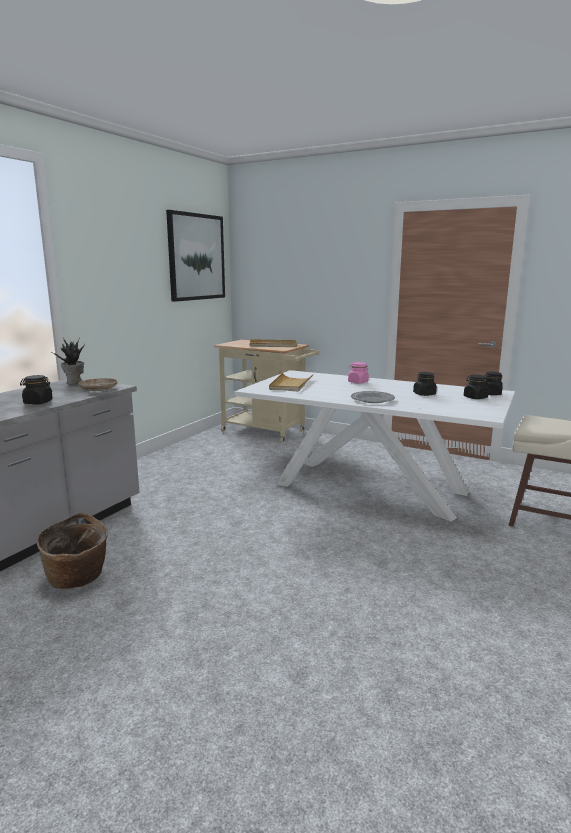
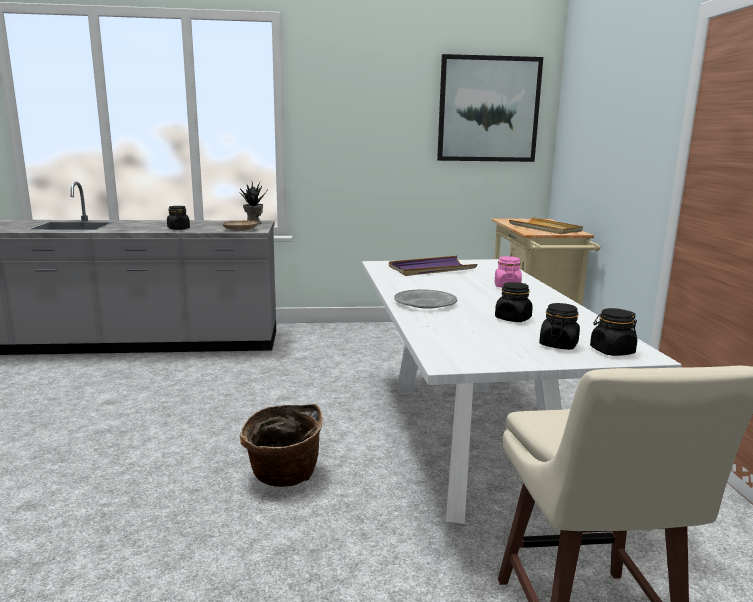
camera: 55 degrees right, 0 degrees up
(77, 579) = (135, 376): basket -> basket (283, 476)
(291, 384) = (431, 269): beige tray -> purple tray

